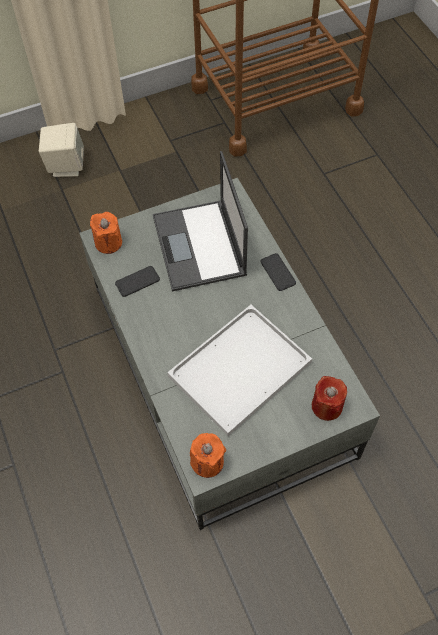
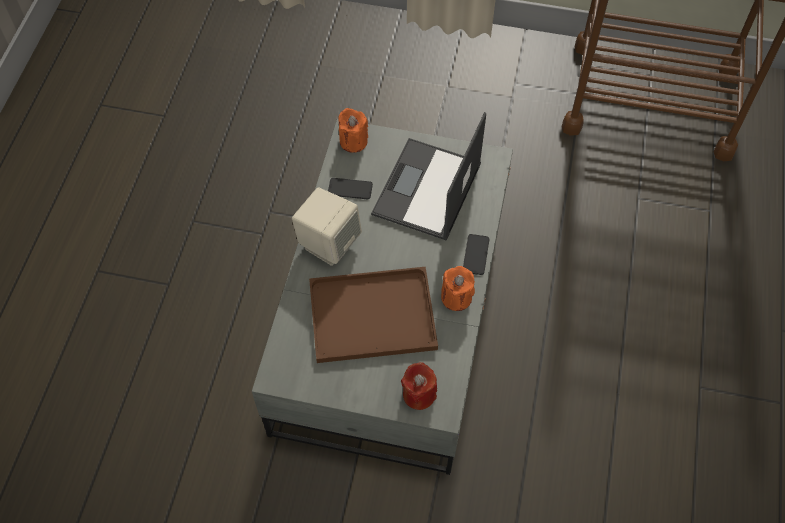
camera: 35 degrees right, 0 degrees up
(66, 165) = (403, 55): beige speaker -> beige speaker (329, 243)
(207, 462) = (283, 372): orange candle -> orange candle (456, 297)
(239, 372) = (370, 317): white tray -> brown tray

